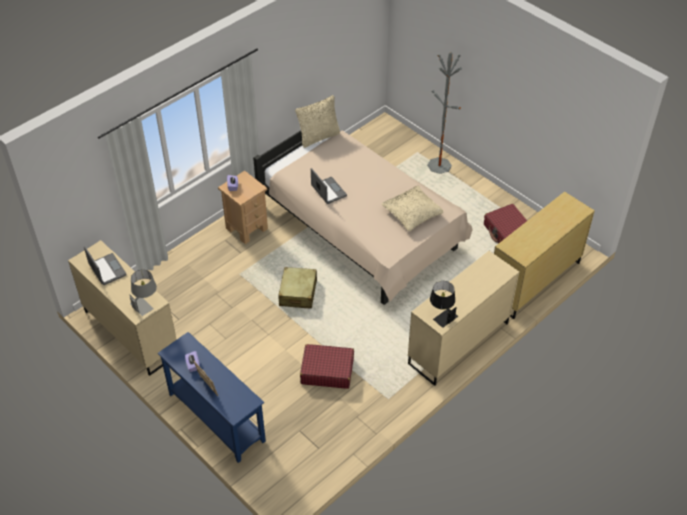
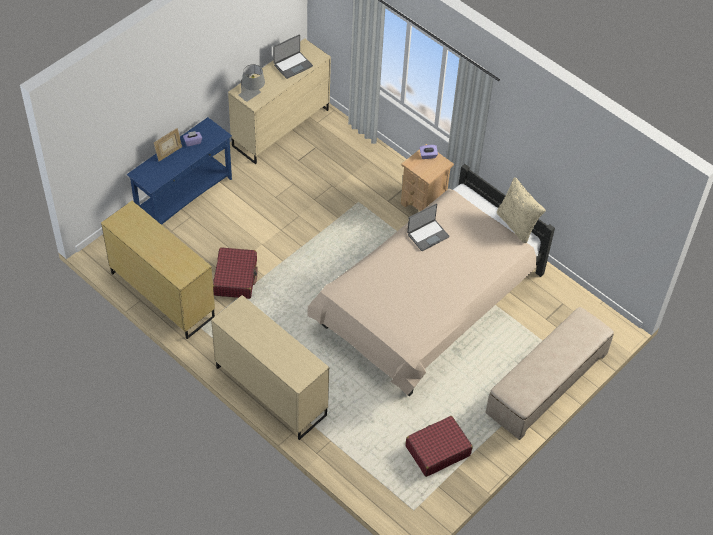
camera: 85 degrees right, 5 degrees up
(298, 293) = (335, 251): beige suitcase -> none
(412, 213) = (400, 311): beige pillow -> none
(439, 165) = (547, 383): grey clothes rack -> beige bench
(441, 315) = (237, 320): black table lamp -> none
(534, 281) = (362, 472): beige dresser -> beige dresser (161, 295)

